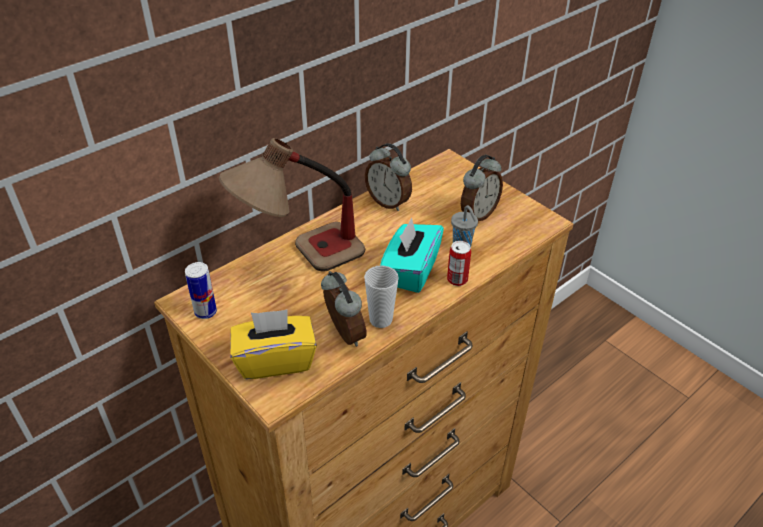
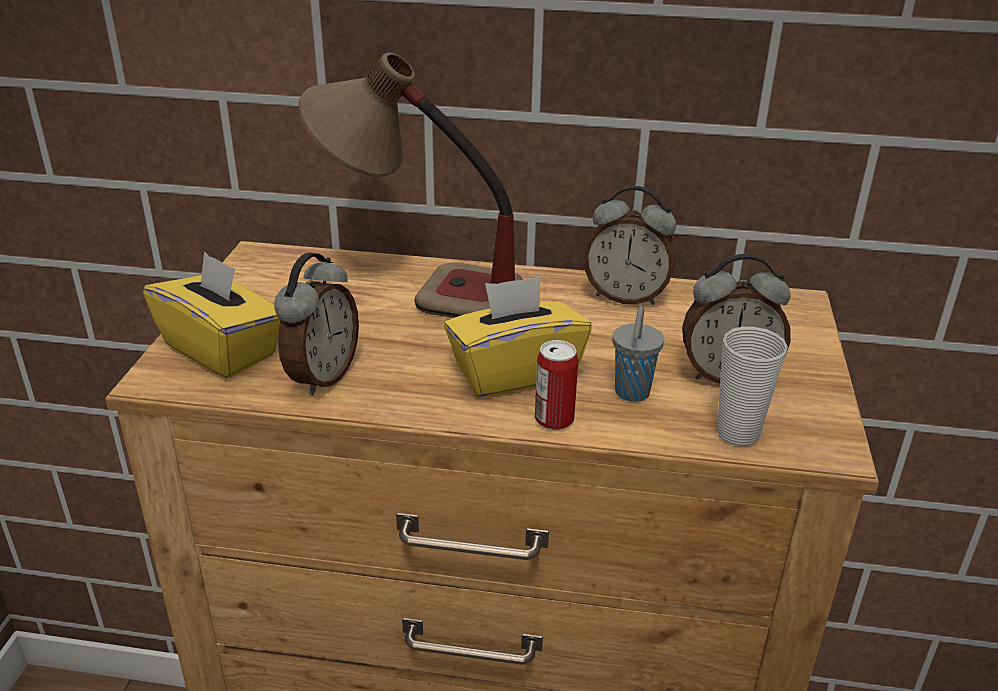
camera: 50 degrees right, 10 degrees down
(205, 312) = (254, 273): can -> none
(380, 320) = (385, 392): cup -> cup (738, 434)
(388, 202) = (626, 296): alarm clock -> alarm clock turned 75 degrees counterclockwise
(410, 271) = (514, 373): turquoise tissue box -> yellow tissue box

